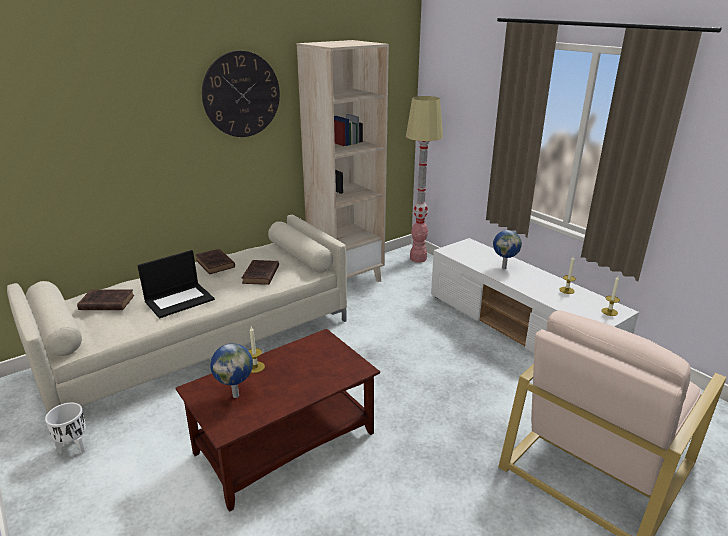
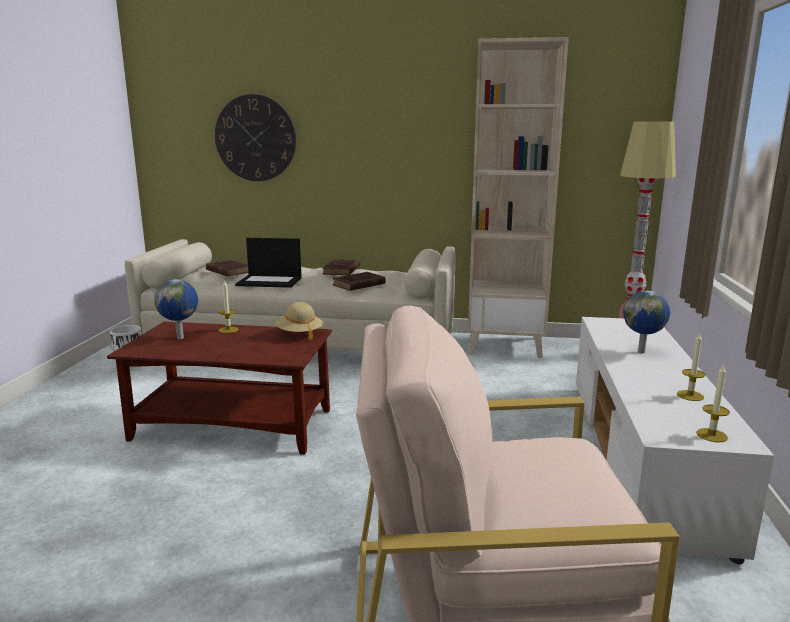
camera: 45 degrees right, 10 degrees down
(241, 94) = (408, 101): wall clock -> wall clock (255, 138)
(316, 344) = (299, 334): none -> beige hat

